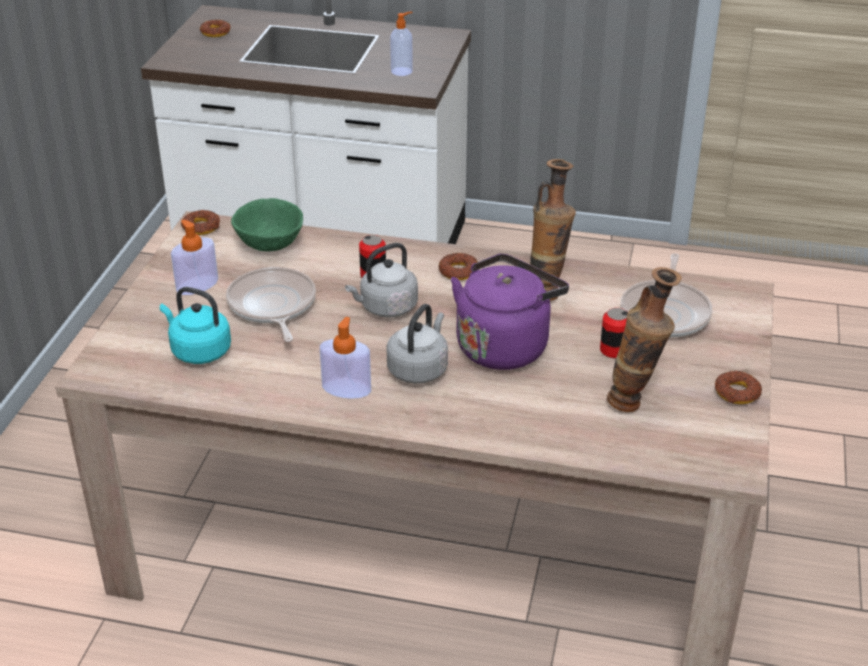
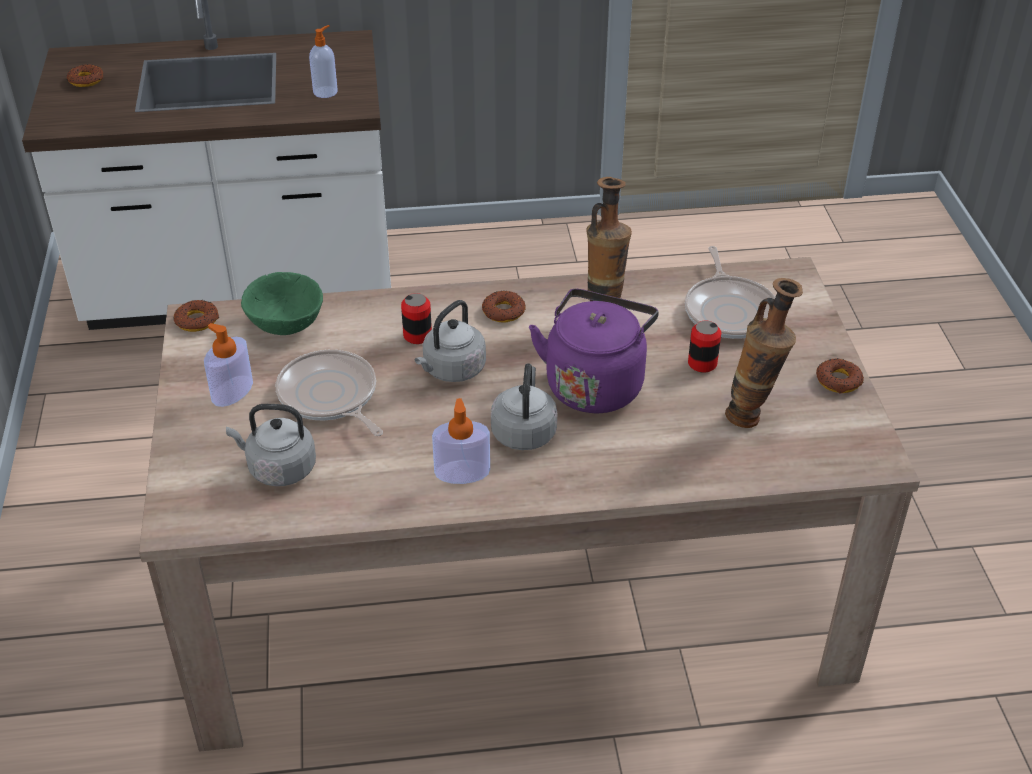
camera: 20 degrees left, 5 degrees up
(198, 351) = (278, 469): turquoise kettle -> grey kettle

